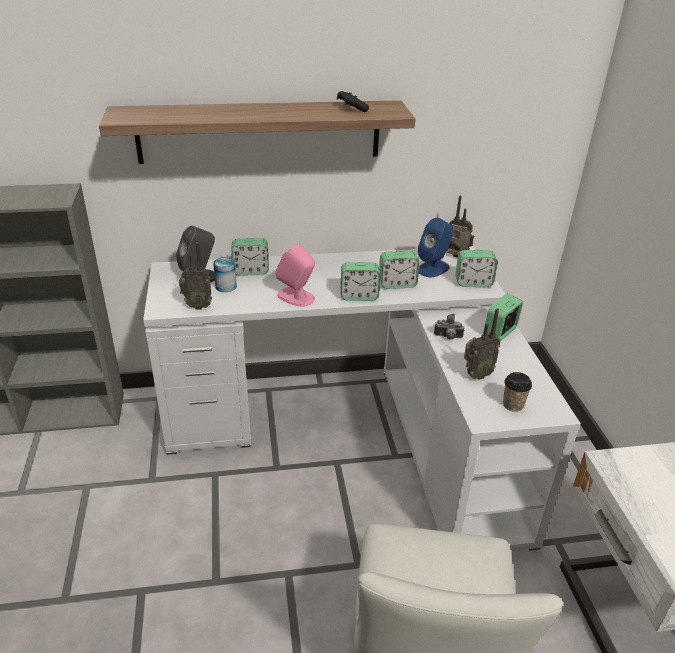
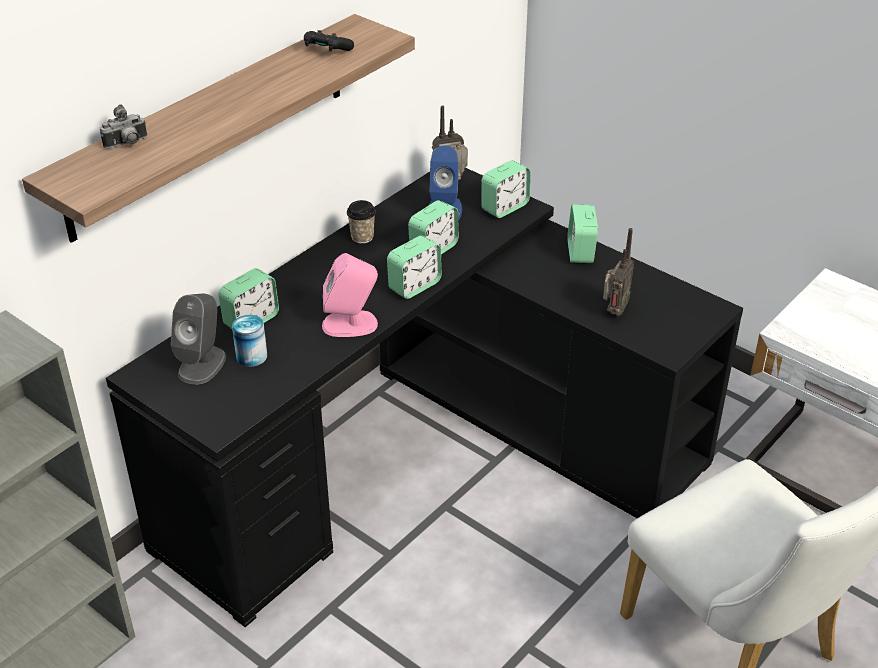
camera: 40 degrees left, 5 degrees up
(198, 306) = (256, 398): radio -> none
(362, 428) = (429, 453): white desk -> black desk
(448, 337) = (542, 285): camera -> camera (127, 144)
(513, 405) = (676, 322): cup -> cup (362, 237)

